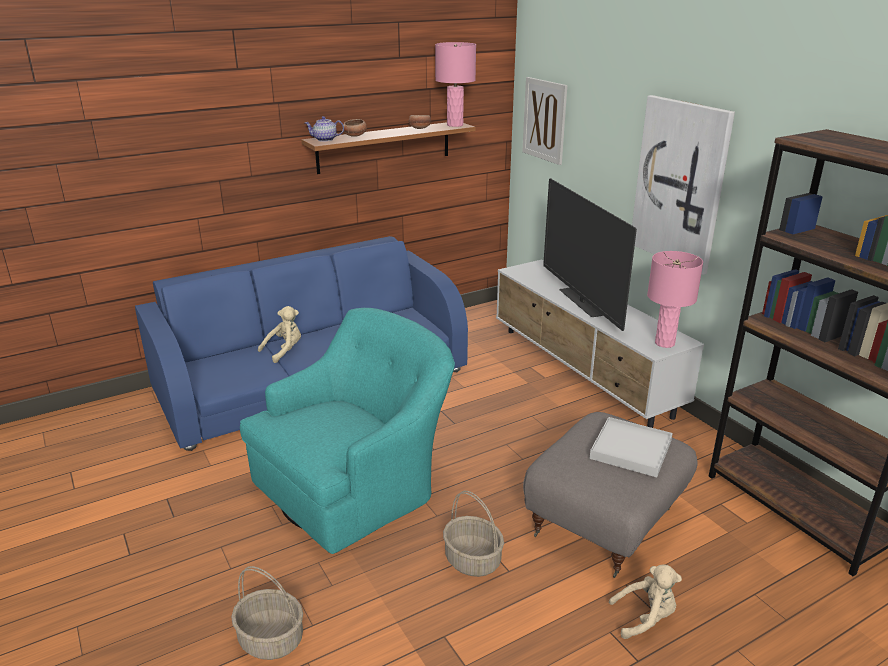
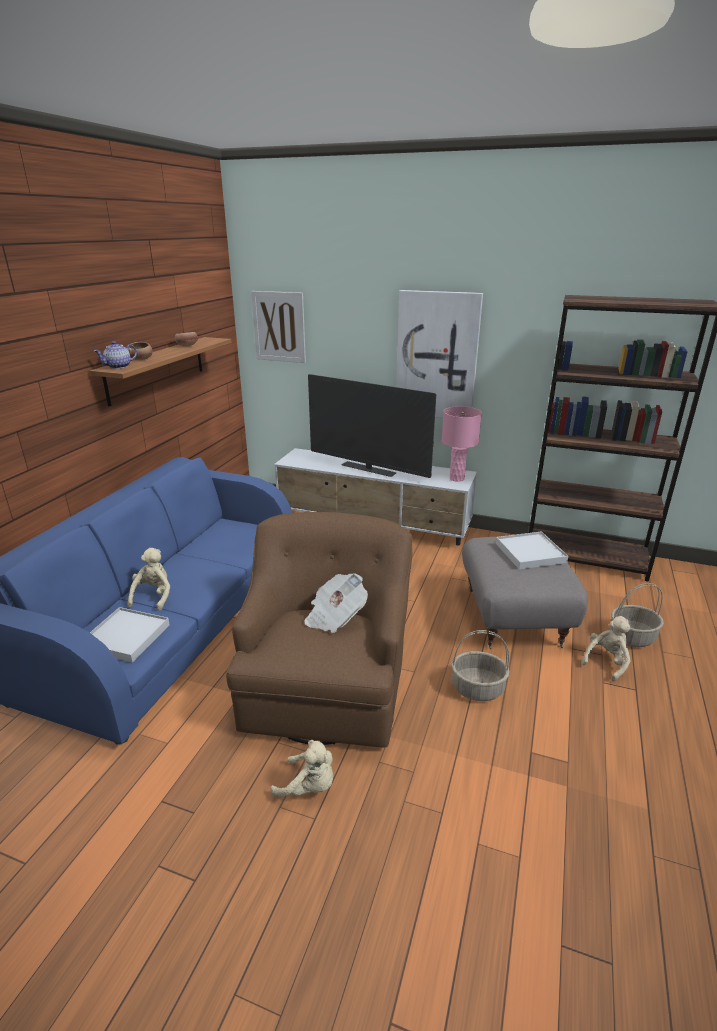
camera: 40 degrees left, 0 degrees up
(233, 371) = (126, 637): none -> white tray
(252, 547) = (309, 787): none -> beige plush toy
(272, 639) = (429, 848): basket -> basket (632, 637)
(356, 417) = (335, 616): none -> newspaper
(356, 485) = (326, 684): turquoise armchair -> brown armchair
(454, 125) = (210, 340): pink table lamp -> none

